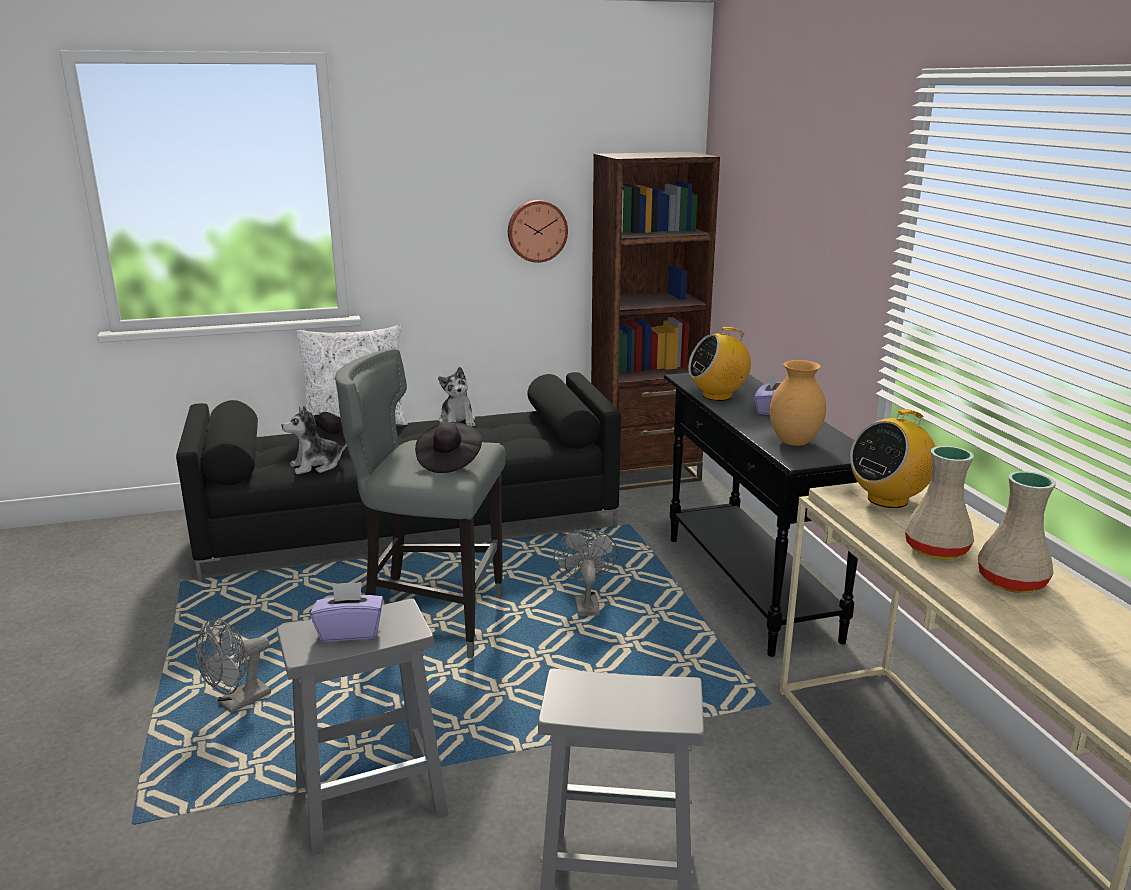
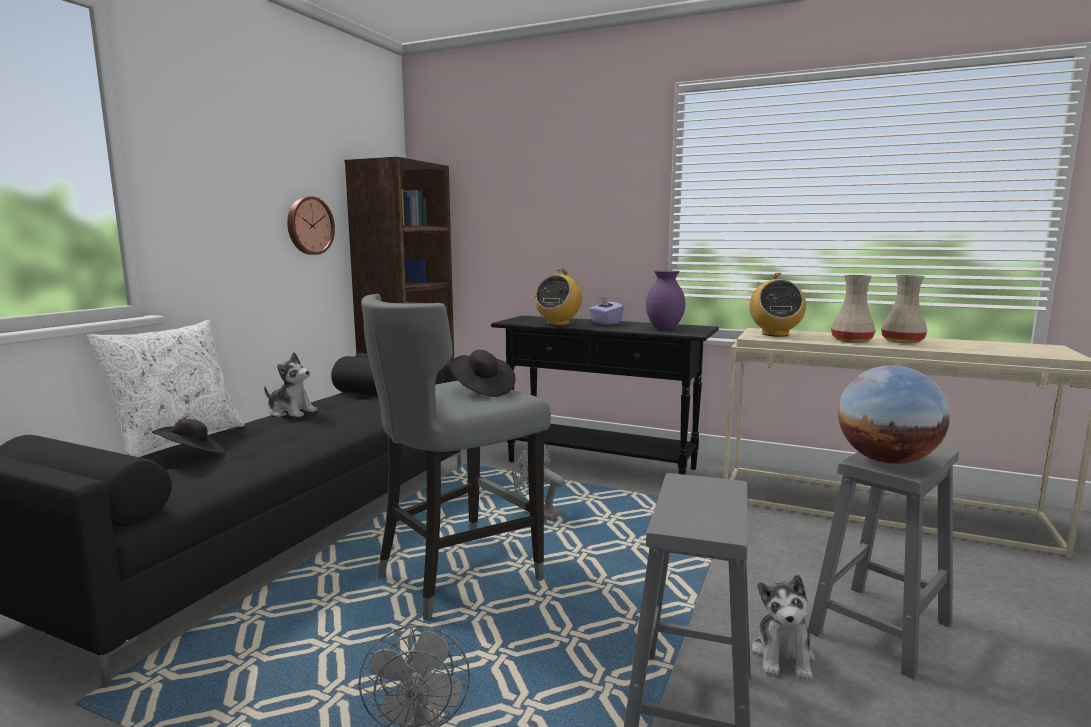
camera: 50 degrees left, 10 degrees down
(316, 466) = (225, 473): plush toy -> plush toy (783, 656)
(350, 631) = (700, 506): purple tissue box -> none
(590, 692) = (886, 460): none -> globe
(794, 442) = (665, 329): brown vase -> purple vase

